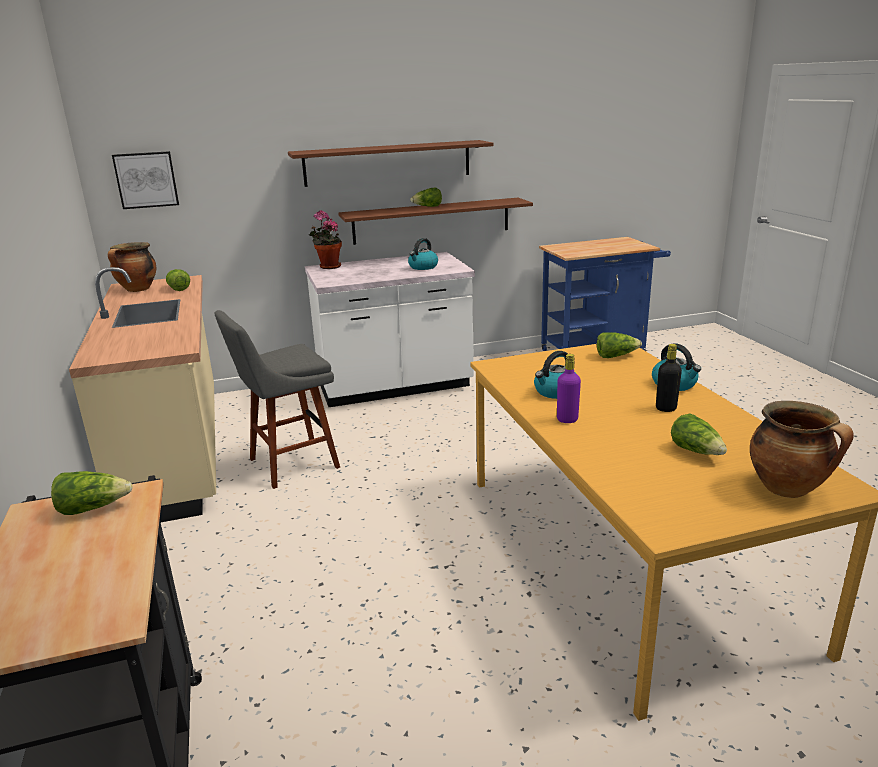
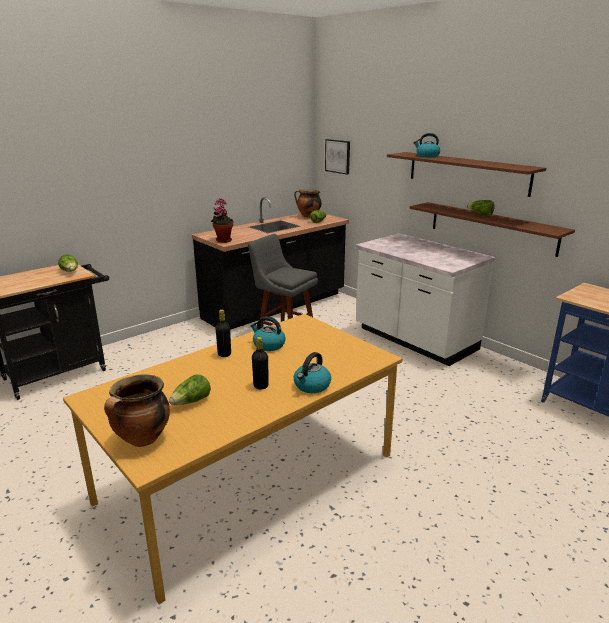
camera: 65 degrees right, 0 degrees up
(176, 451) = (276, 307): beige counter -> black counter
(328, 267) = (403, 237): potted plant -> potted plant (223, 240)
(423, 267) = (438, 258): kettle -> kettle (427, 156)
(567, 419) = (224, 354): purple bottle -> black bottle
(616, 356) = (356, 358): lettuce -> none

